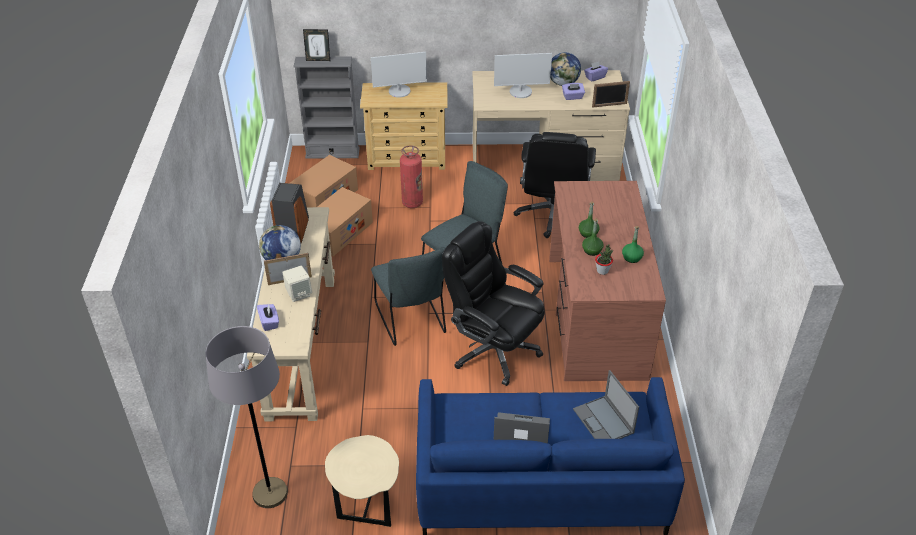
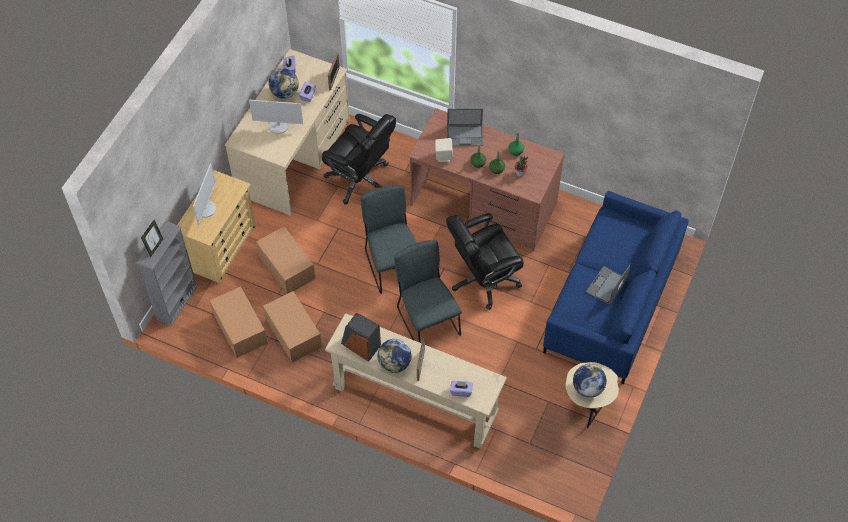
camera: 65 degrees left, 15 degrees up
(270, 493) = (548, 463): grey floor lamp -> none
(299, 293) = (439, 363): beige speaker -> beige speaker (443, 156)
(354, 462) = (587, 388): none -> globe
(411, 321) = (427, 319): grey chair -> grey chair turned 120 degrees counterclockwise
(412, 203) = (286, 267): fire extinguisher -> cardboard box
(520, 92) = (279, 125): monitor -> monitor turned 75 degrees clockwise
(604, 421) = (618, 239): laptop -> laptop (465, 135)

